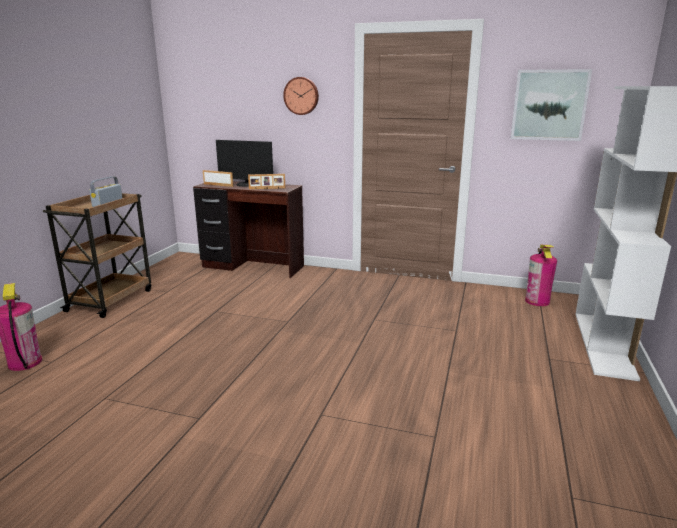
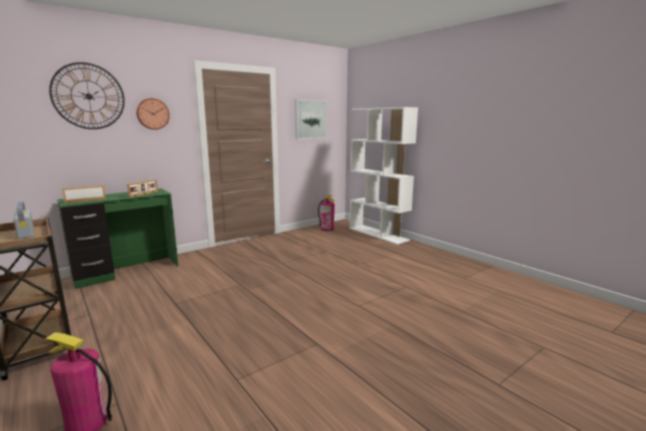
camera: 55 degrees left, 5 degrees down
(243, 77) = (88, 96): none -> wall clock
(247, 185) = (113, 195): monitor -> none
(252, 267) = (127, 271): brown desk -> green desk

